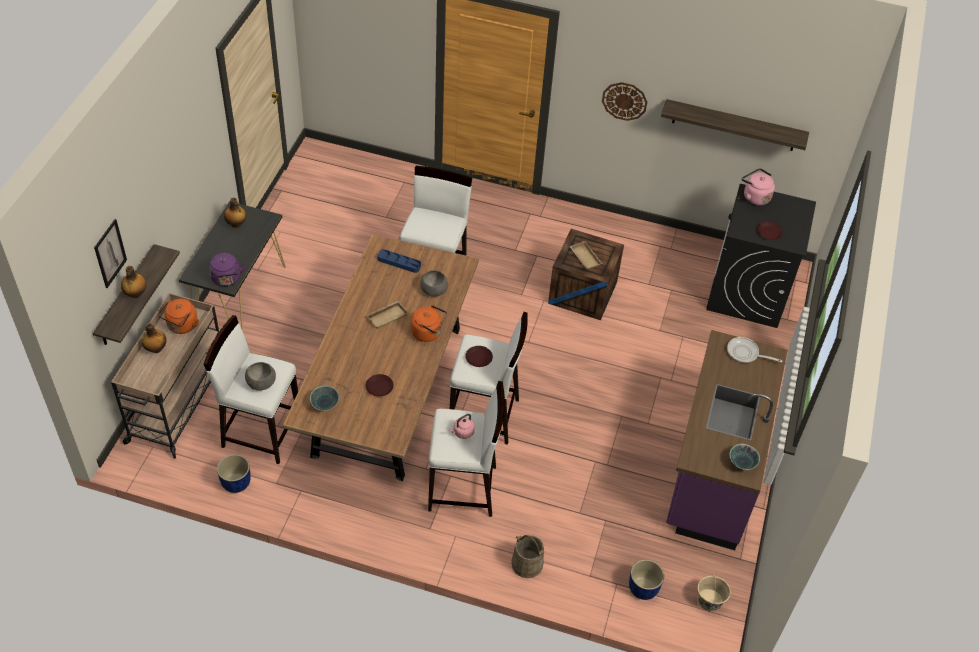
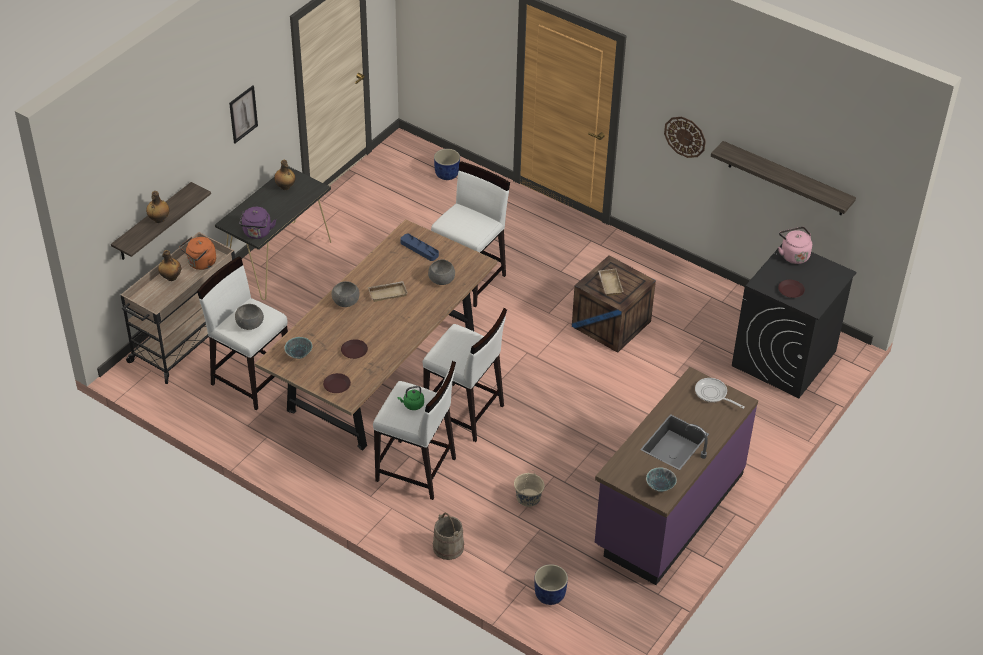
camera: 20 degrees right, 5 degrees down
(110, 253) = (141, 176): picture -> picture (243, 114)
(236, 482) = (212, 416): blue planter -> blue planter (446, 174)
(349, 335) = (346, 301): none -> grey bowl
(428, 333) = (420, 315): orange kettle -> none
(462, 432) = (412, 405): pink kettle -> green kettle
(479, 358) = (456, 346): brown plate -> brown plate (337, 385)
(709, 600) = (610, 621): beige bucket -> beige bucket (528, 498)

